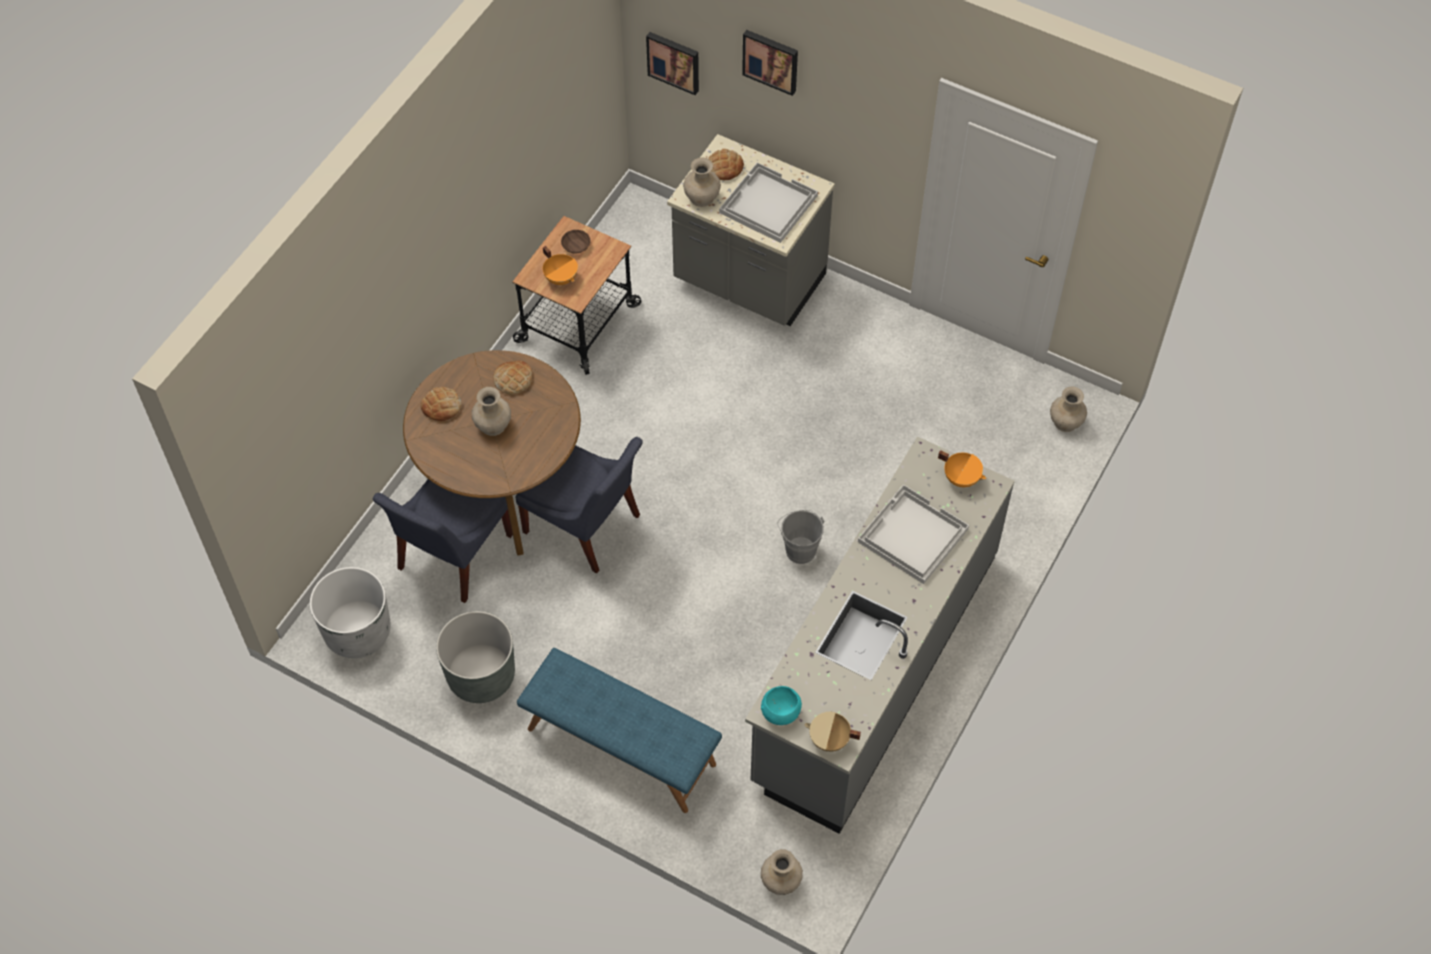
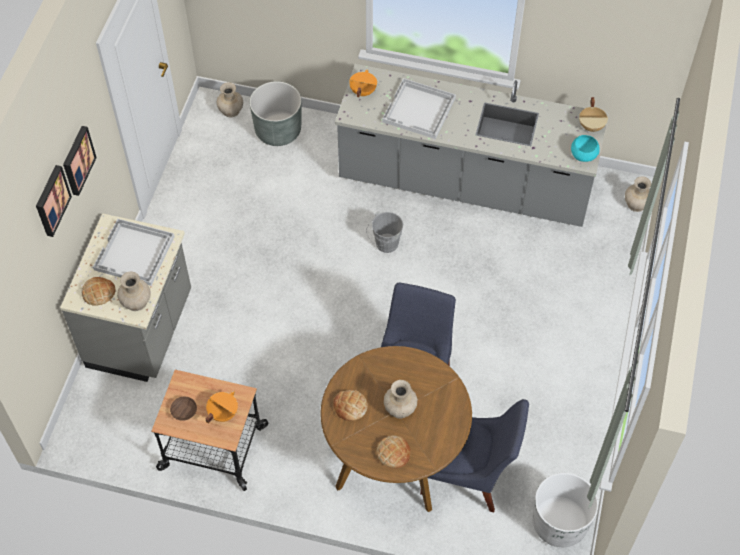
camera: 105 degrees left, 0 degrees up
(481, 675) = (562, 422): grey planter -> grey planter (278, 130)
(620, 747) = (582, 316): blue bench -> none
(674, 61) = (24, 311): picture -> picture (77, 160)

